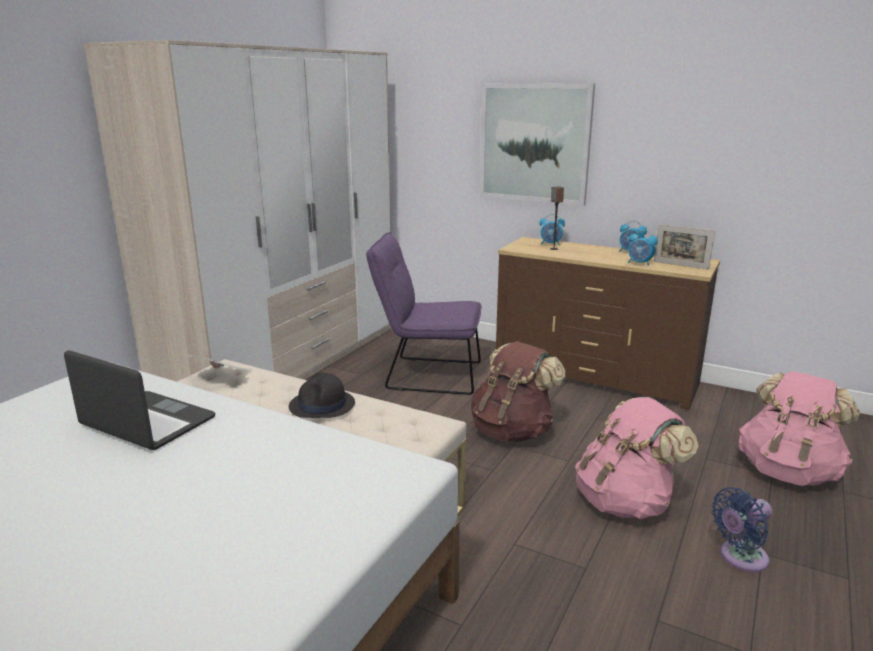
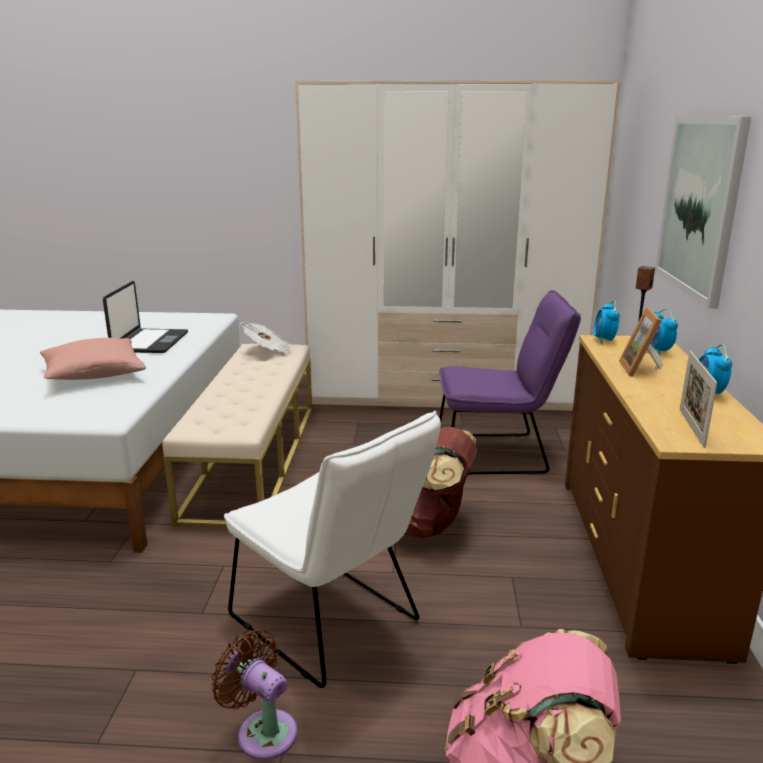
camera: 65 degrees right, 0 degrees up
(236, 471) = (93, 374): none -> pink pillow
(322, 405) = (245, 387): black hat -> none
(426, 375) = (499, 454): purple chair -> purple chair turned 105 degrees clockwise
(582, 253) = (641, 369): none -> picture frame
(626, 502) = (332, 624): pink backpack -> white chair
(640, 263) = (651, 403): alarm clock -> alarm clock (604, 340)
(740, 558) = (263, 731): blue fan -> brown fan

